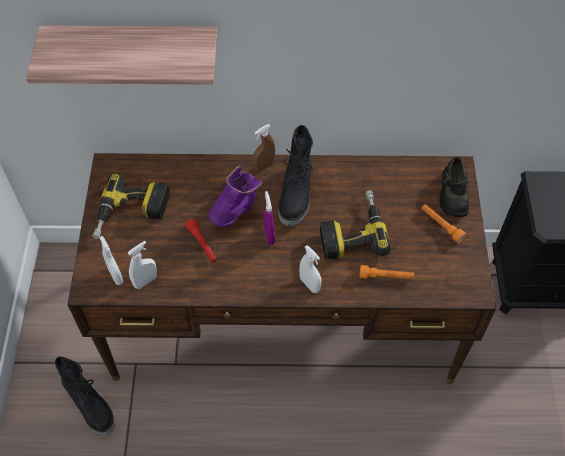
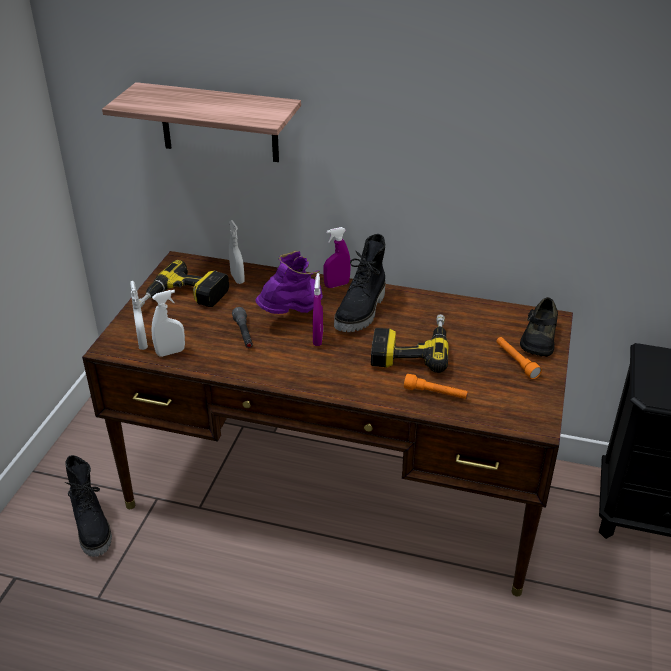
camera: 15 degrees right, 20 degrees down
(202, 244) = (244, 334): red flashlight -> grey flashlight
(264, 166) = (336, 285): brown spray bottle -> purple spray bottle
(309, 284) = (345, 385): white spray bottle -> white spray bottle (237, 278)

